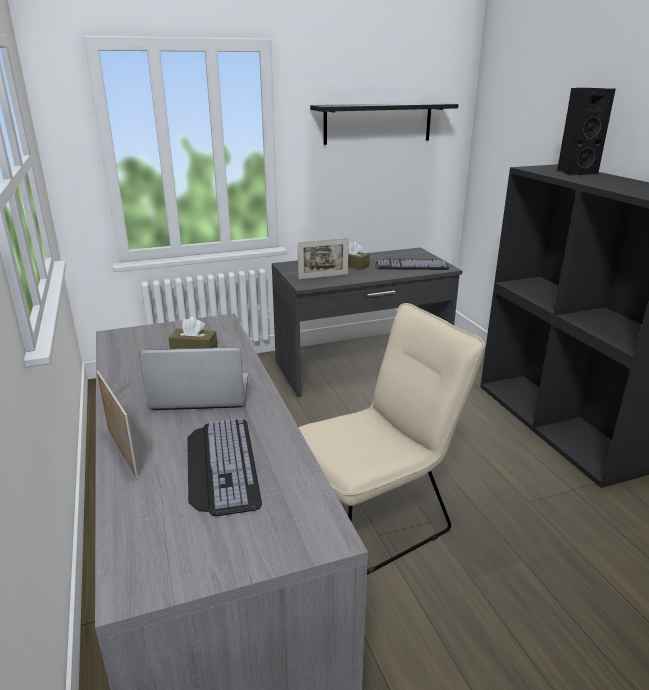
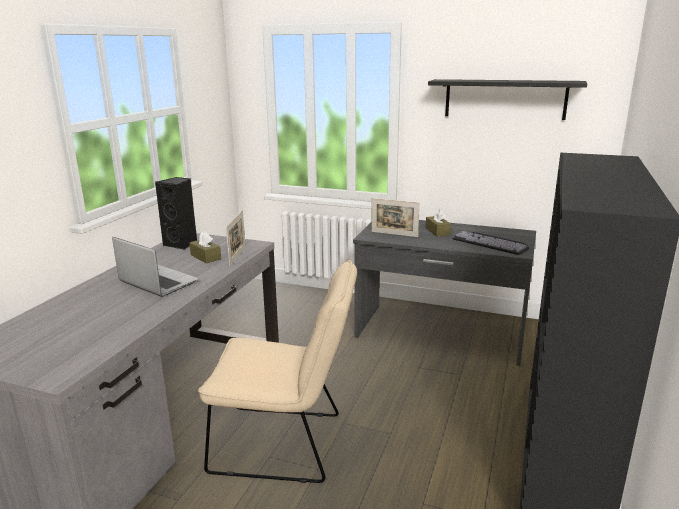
camera: 40 degrees right, 5 degrees down
(122, 452) = (71, 296): picture frame -> picture frame (237, 256)
(219, 464) = (93, 320): keyboard -> none
(575, 172) = (609, 165): black speaker -> black speaker (182, 244)

